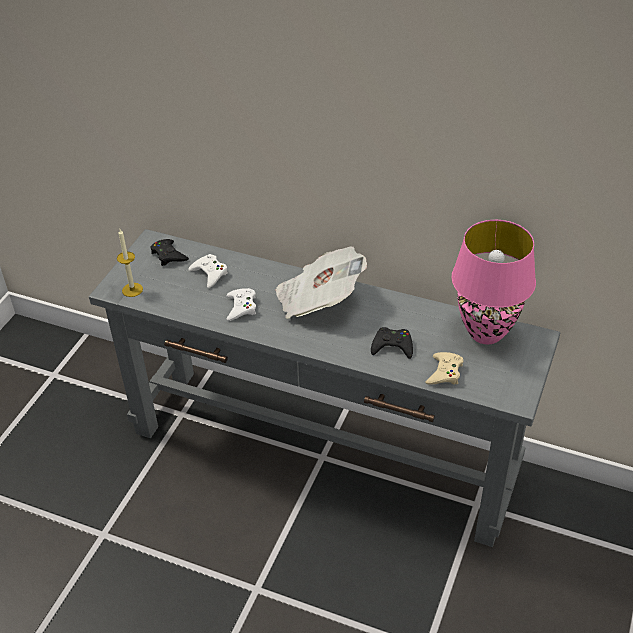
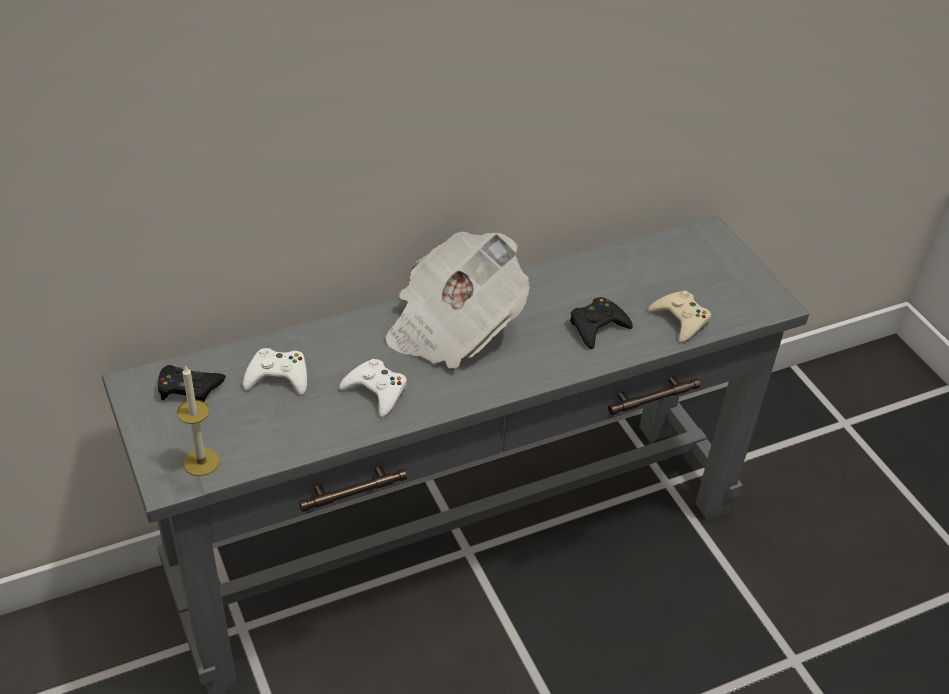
camera: 50 degrees left, 0 degrees up
(486, 333) = (661, 256): pink table lamp -> none

